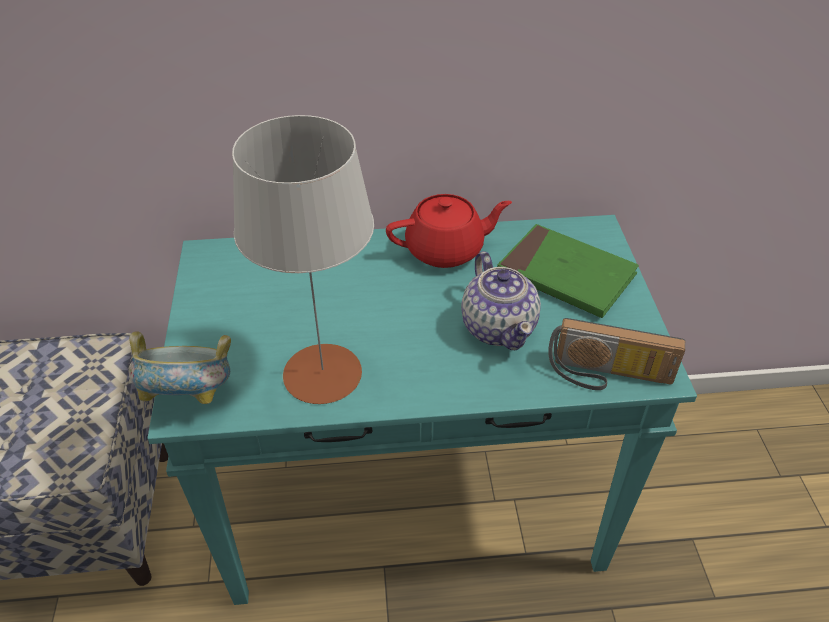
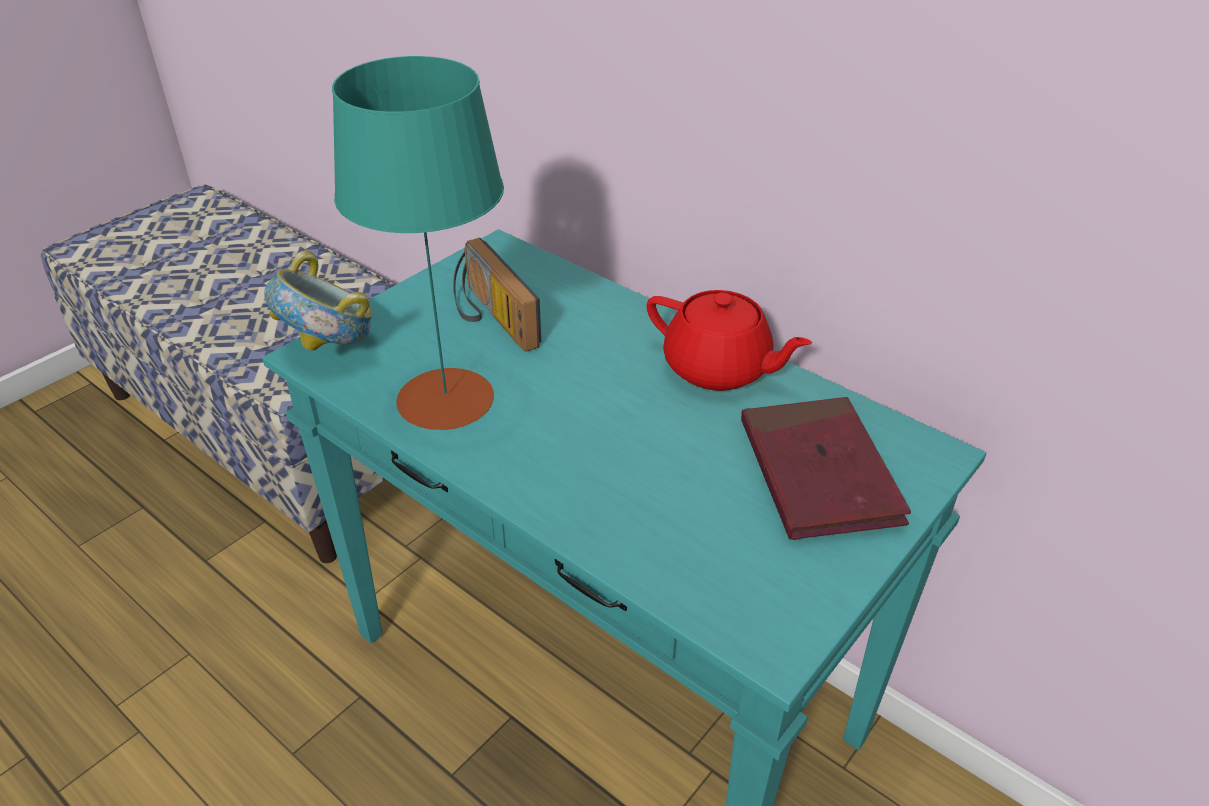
camera: 45 degrees right, 5 degrees down
(323, 373) = (446, 399): grey table lamp -> turquoise table lamp
(498, 327) = (663, 471): teapot -> none
(566, 275) = (818, 473): green book -> red book
(608, 376) = (708, 601): radio -> radio (490, 318)

